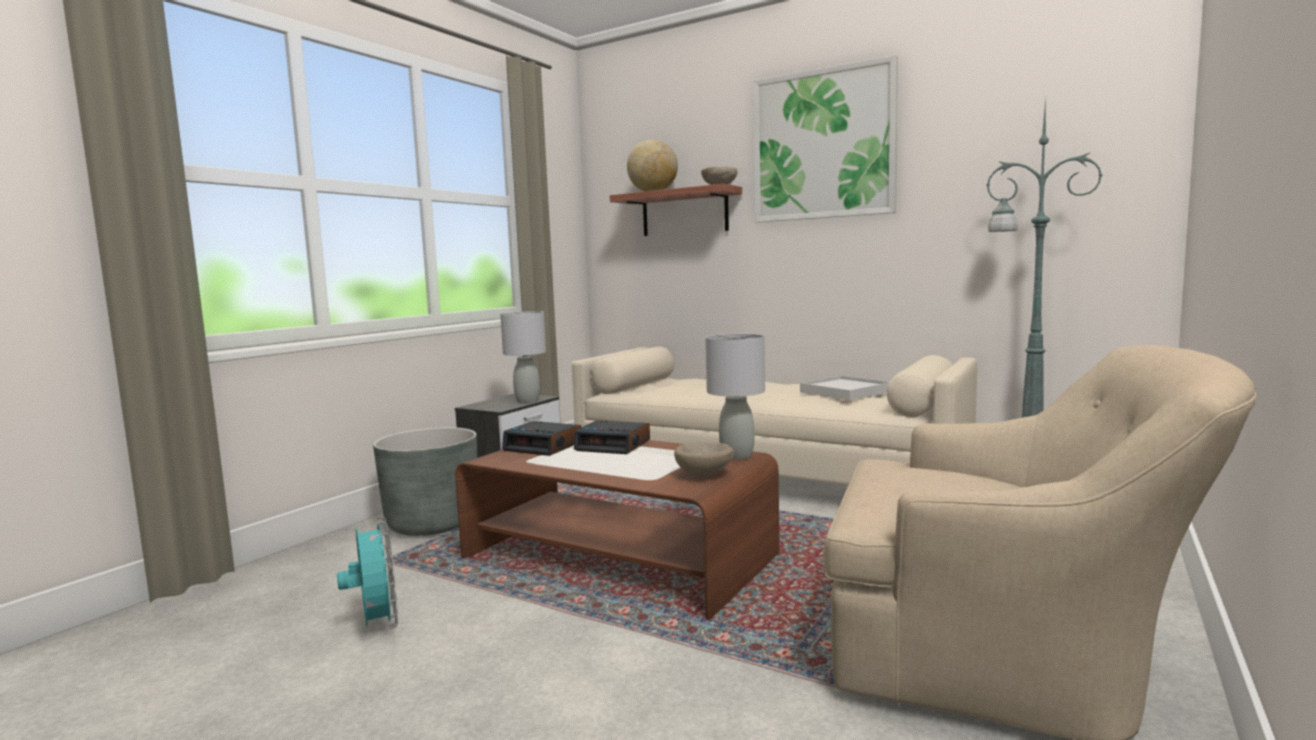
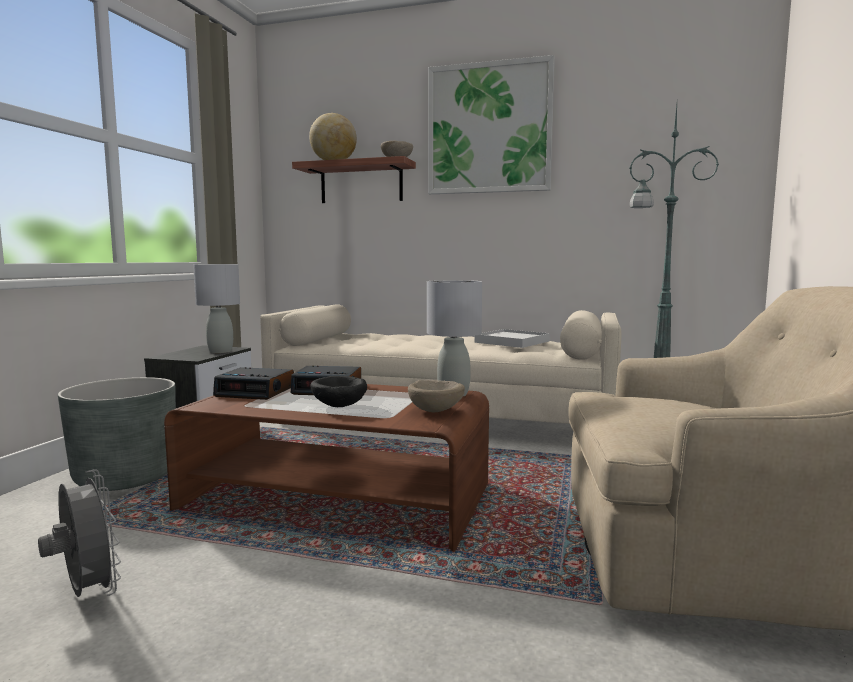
camera: 15 degrees left, 0 degrees up
(376, 625) = (87, 593): turquoise fan -> grey fan
(611, 466) = (338, 407): none -> black bowl

